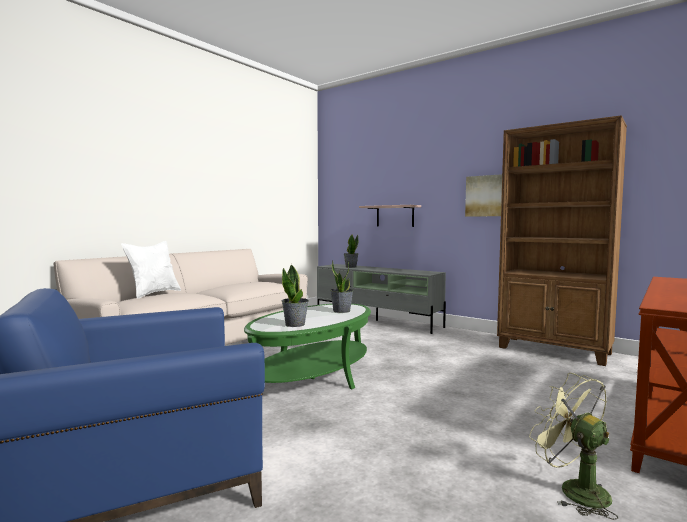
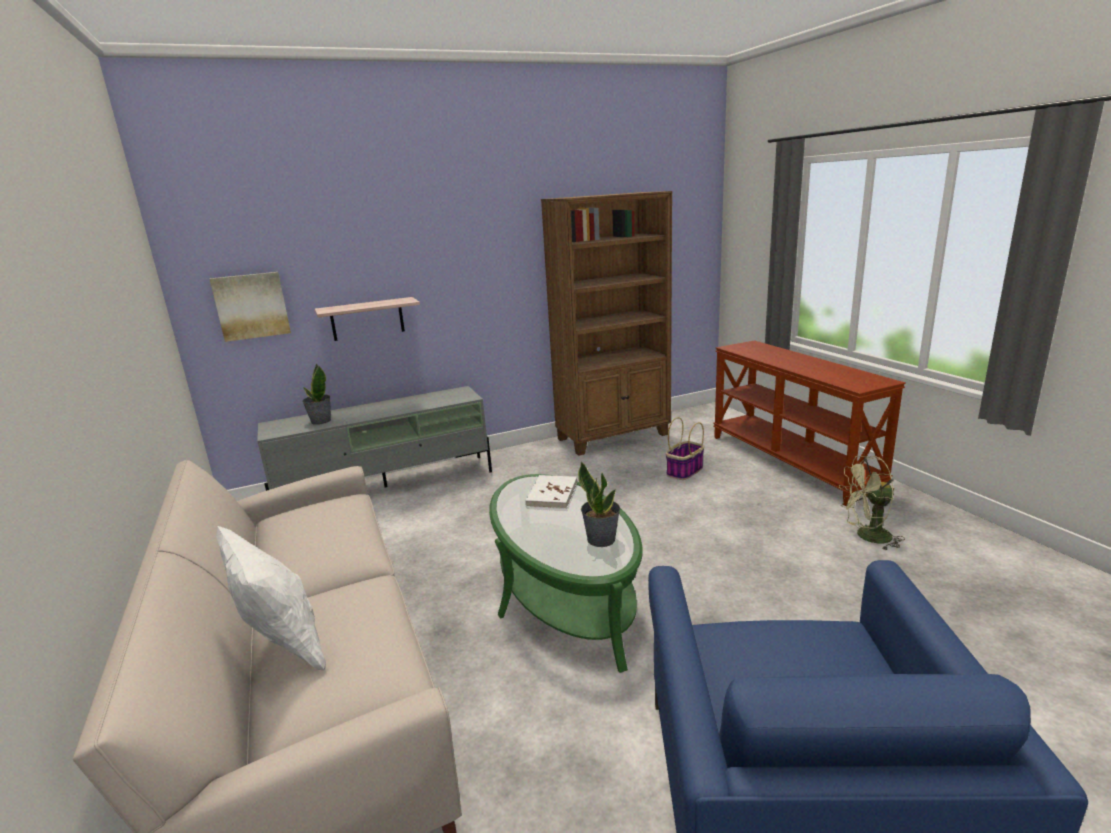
camera: 60 degrees left, 15 degrees up
(341, 311) = (551, 494): potted plant -> white book
(486, 196) = (506, 275): picture -> picture (251, 306)
(545, 382) = (684, 471): none -> basket

